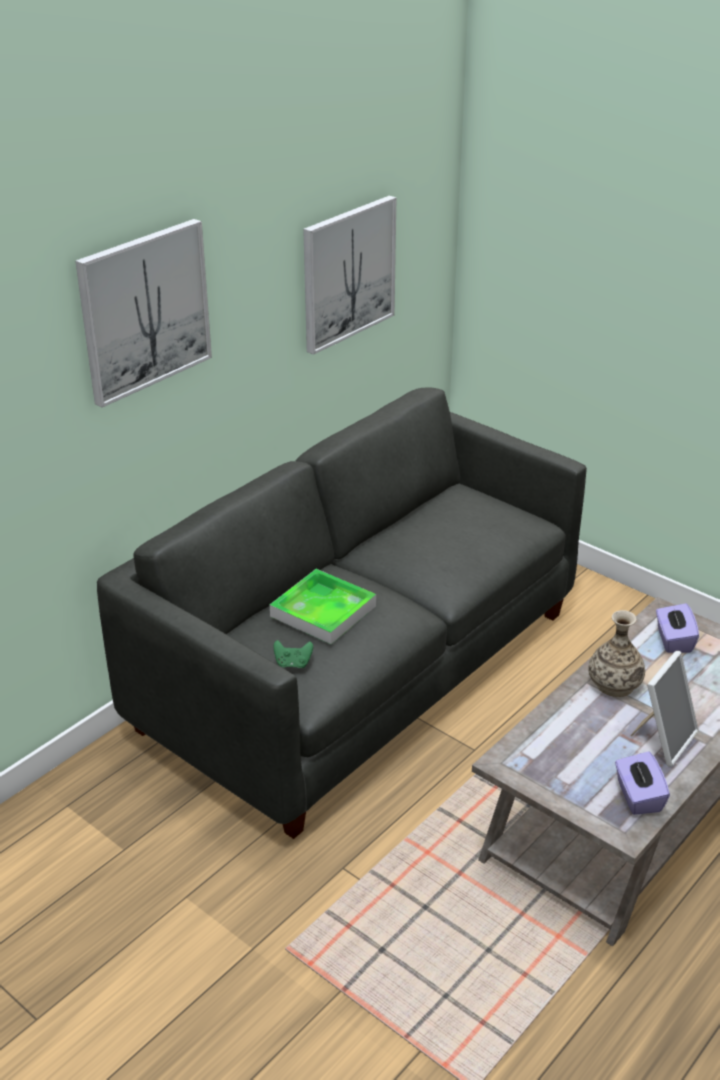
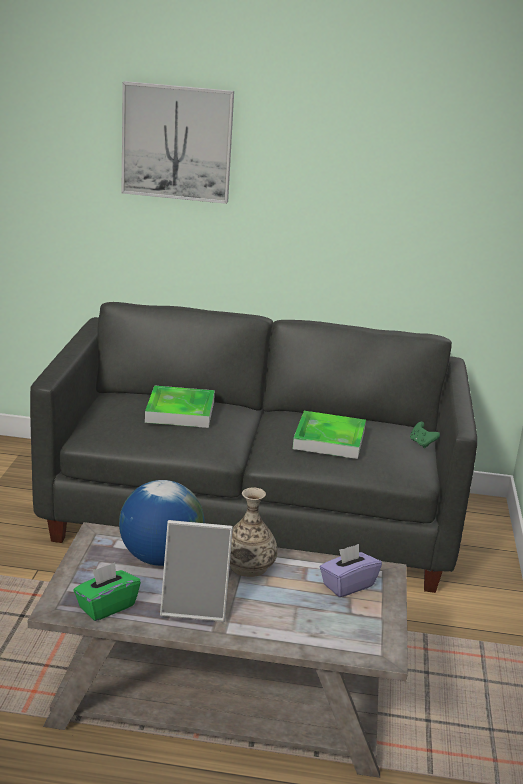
camera: 55 degrees right, 10 degrees down
(293, 663) = (115, 419): green game controller -> green game controller (422, 443)
(348, 273) = (398, 203): picture -> none
(451, 543) = (329, 439): none -> tray
(572, 734) = (160, 558): none -> globe
(638, 797) = (106, 606): purple tissue box -> green tissue box

